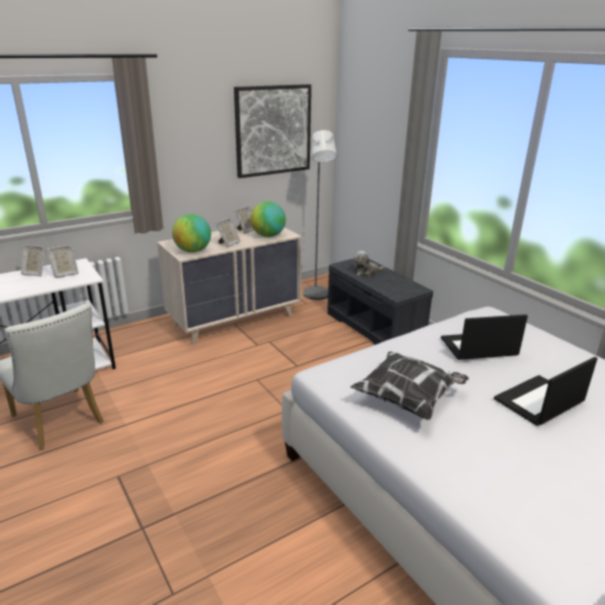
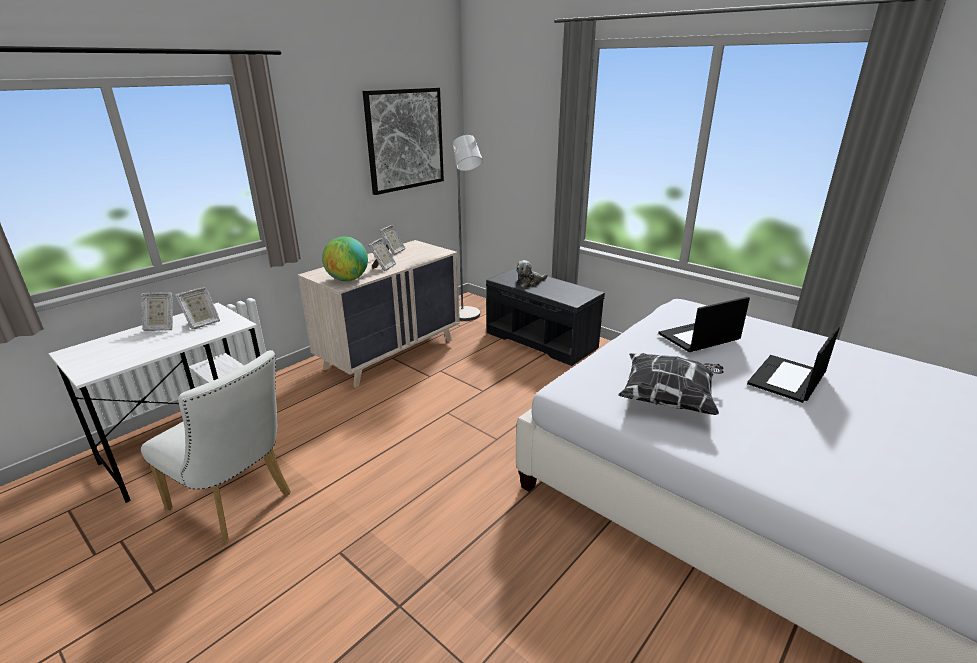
camera: 15 degrees left, 0 degrees up
(268, 236) = (421, 255): globe -> none

